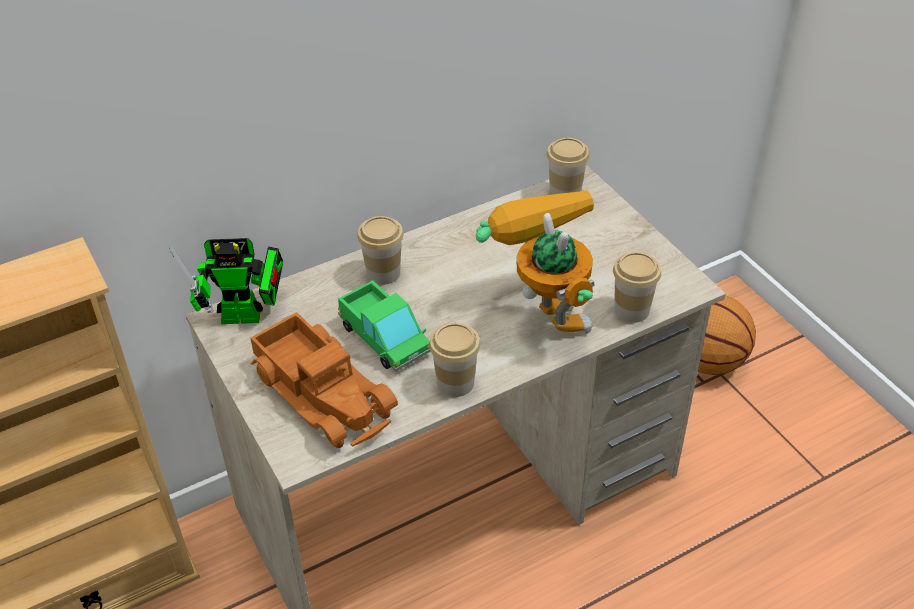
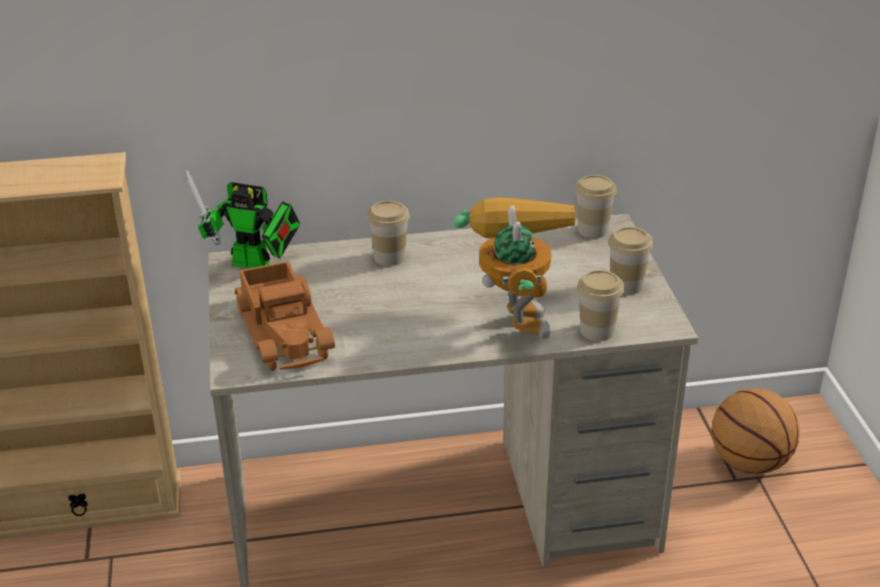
camera: 20 degrees right, 10 degrees down
(385, 338) = (361, 304): toy truck -> none
(455, 383) = (401, 349): cup -> cup (626, 285)

